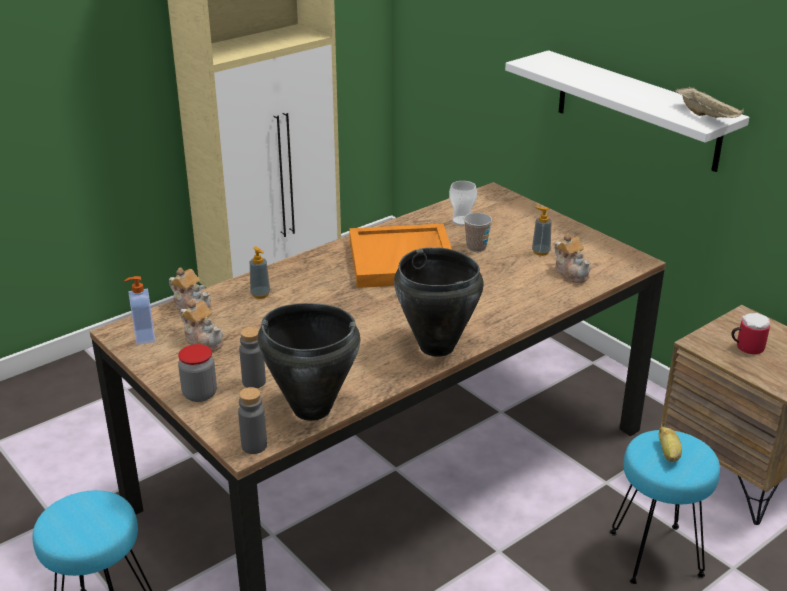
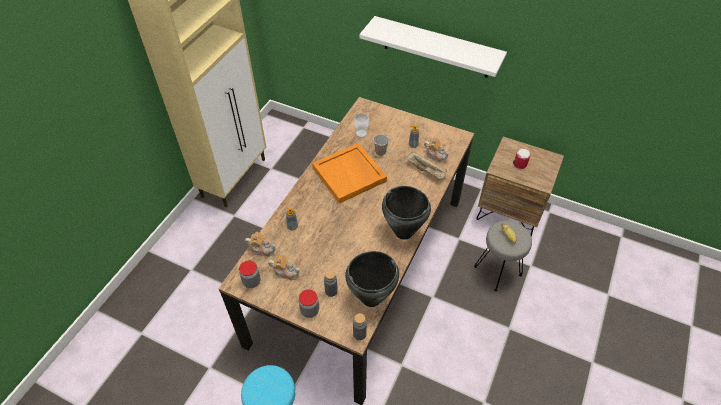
camera: 25 degrees left, 20 degrees up
(143, 337) = (251, 281): soap dispenser -> jar
(655, 555) = (498, 271): turquoise stool -> grey stool
(707, 116) = (488, 57): beige tray -> beige tray (426, 170)

